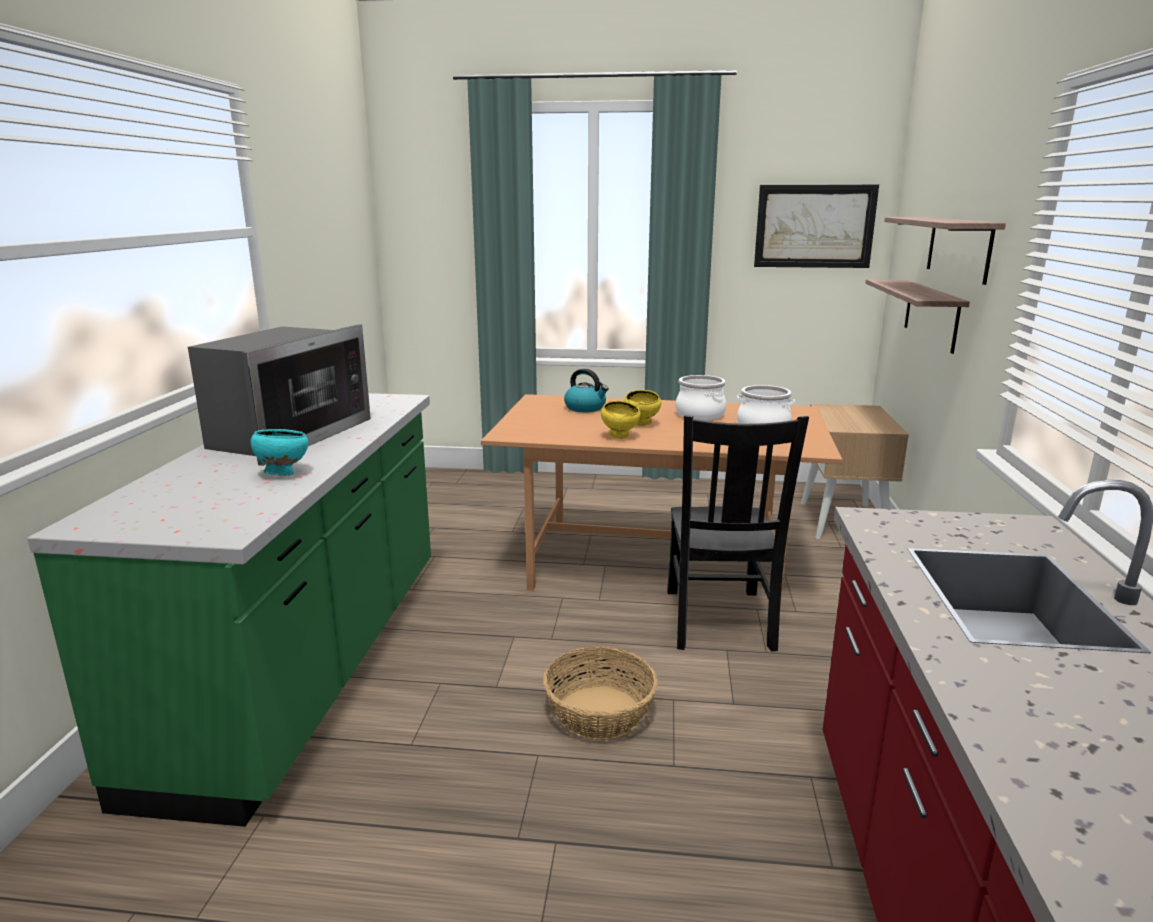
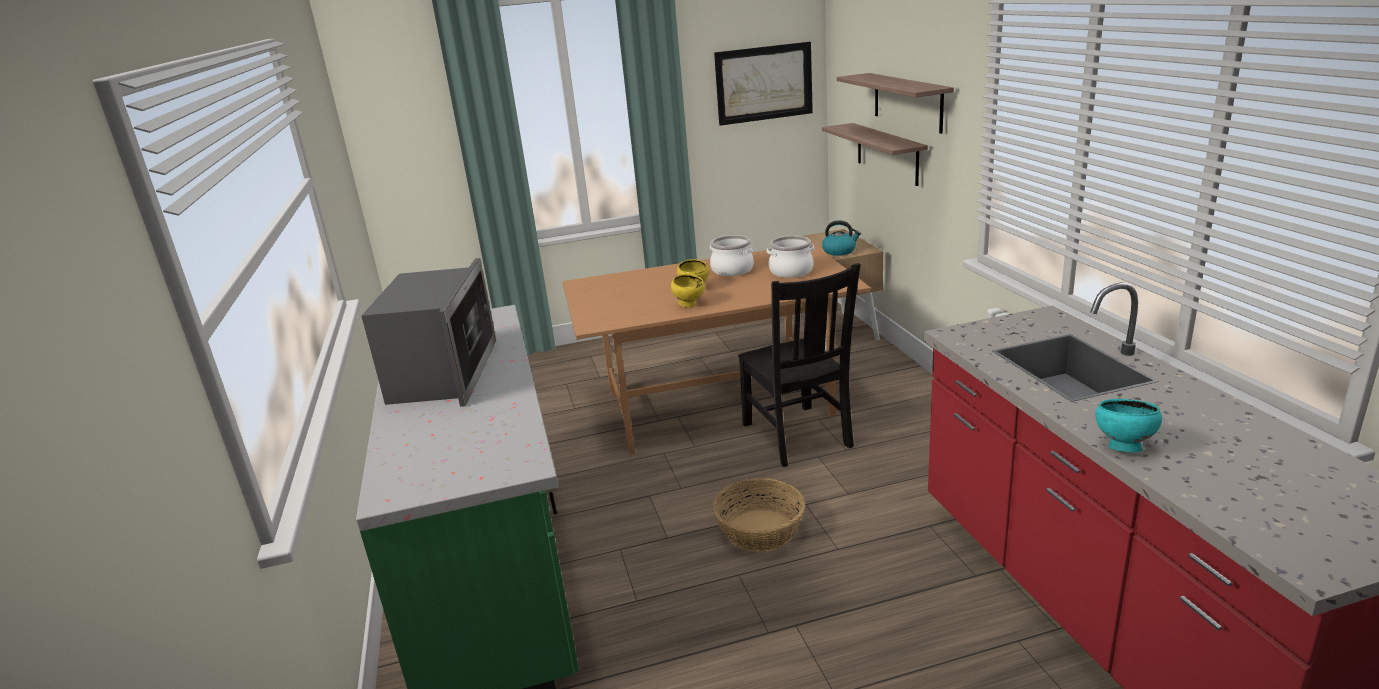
camera: 20 degrees left, 5 degrees up
(282, 474) = (495, 408): turquoise bowl -> turquoise bowl (1122, 447)
(586, 408) = (632, 284): kettle -> kettle (840, 251)

